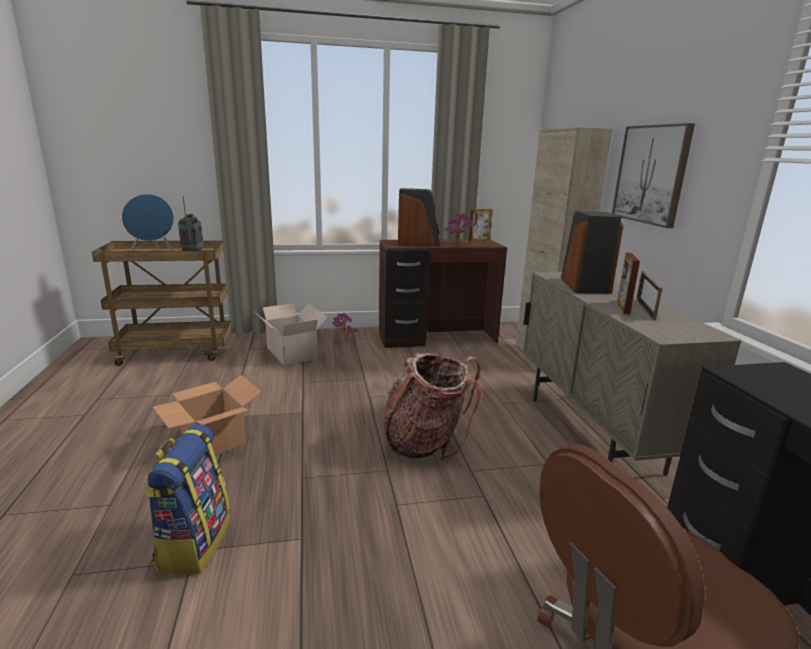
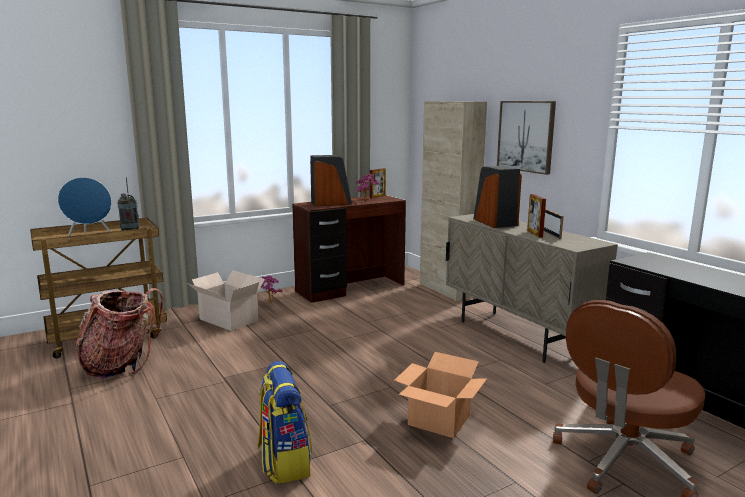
camera: 20 degrees left, 5 degrees down
(215, 442) = (229, 397): cardboard box -> cardboard box (440, 420)
(426, 442) = (404, 363): backpack -> backpack (121, 365)

